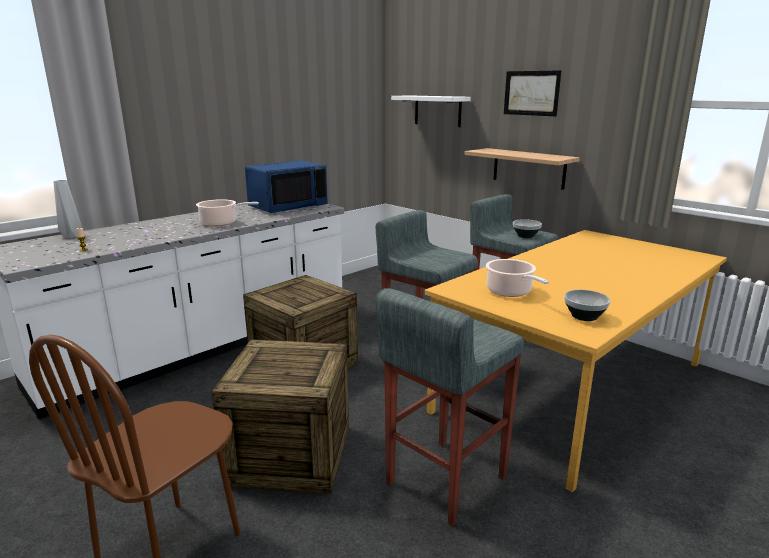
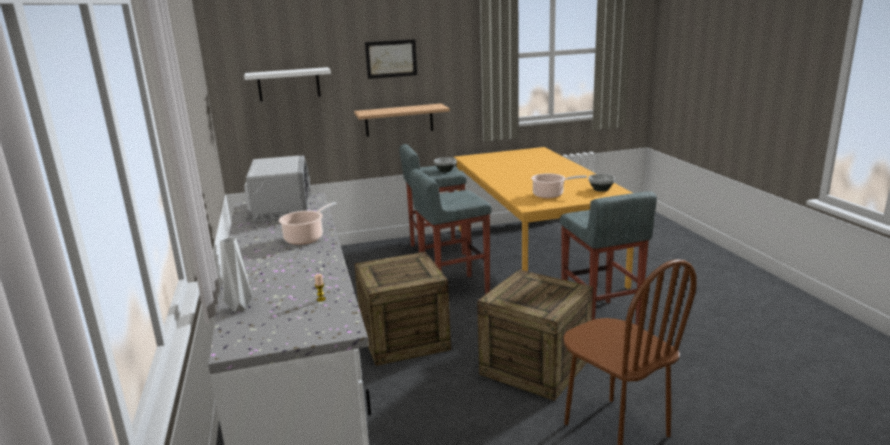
camera: 60 degrees left, 0 degrees up
(287, 206) = (281, 209): blue microwave -> grey microwave

